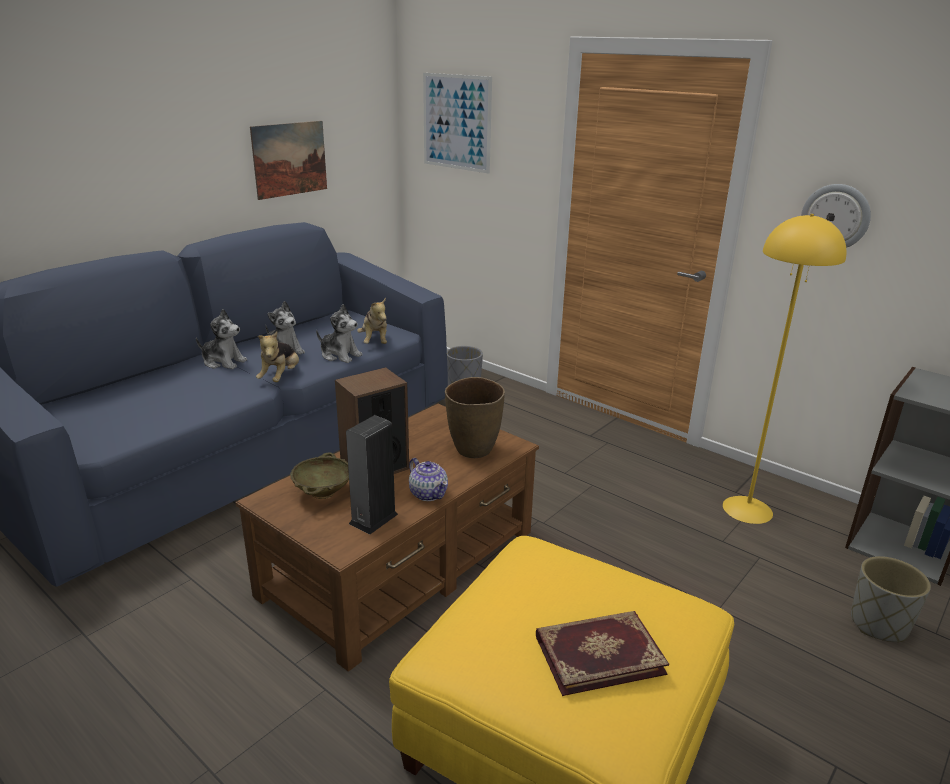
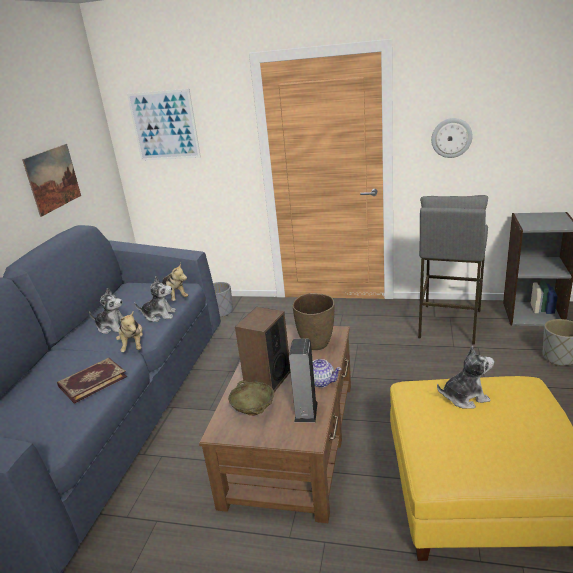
camera: 25 degrees left, 0 degrees up
(223, 362) = (74, 351): plush toy -> plush toy (464, 397)
(598, 653) = (513, 427): book -> book (92, 381)
(747, 509) = (448, 324): yellow floor lamp -> grey stool

